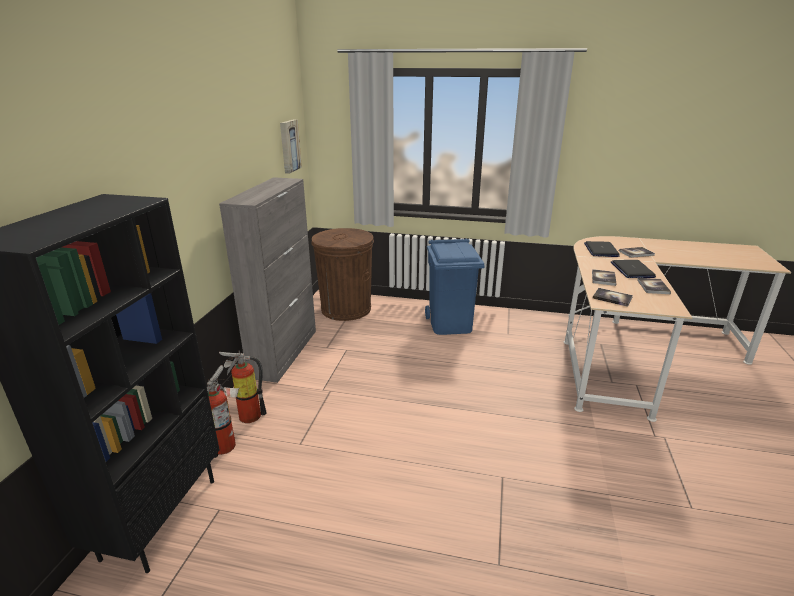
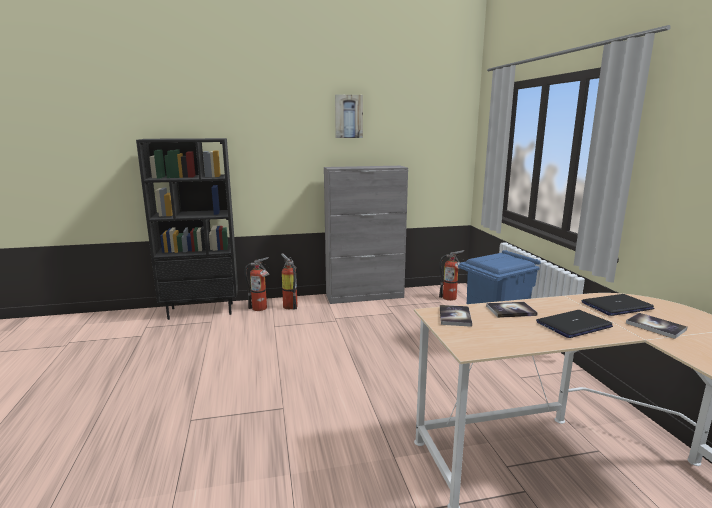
camera: 65 degrees right, 10 degrees down
(289, 146) = (440, 148): picture -> picture (348, 116)
(346, 309) = (451, 298): brown trash can -> fire extinguisher
(653, 287) = (531, 338): book -> none

